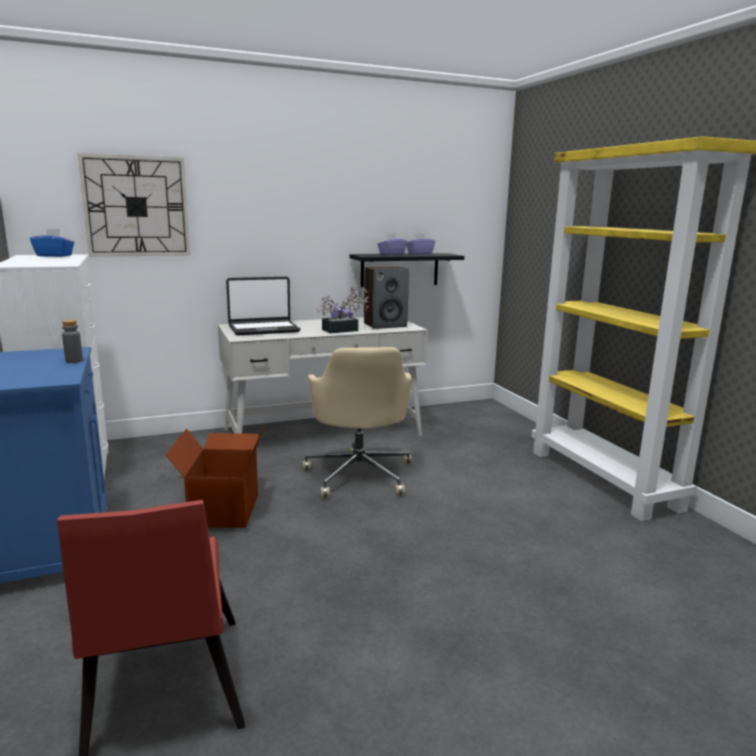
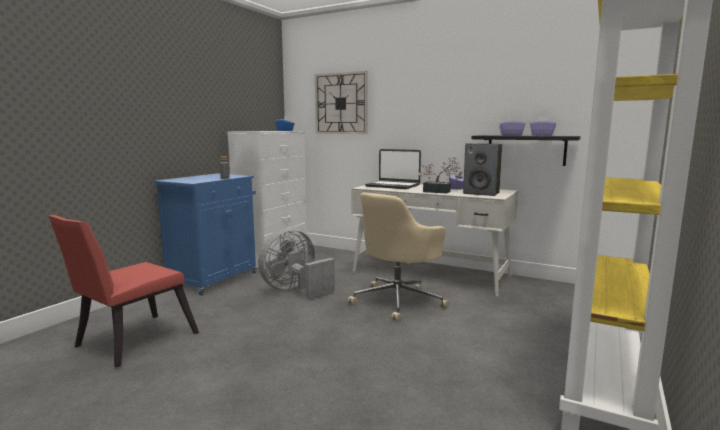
camera: 50 degrees right, 5 degrees down
(223, 510) = (294, 290): cardboard box -> grey fan

